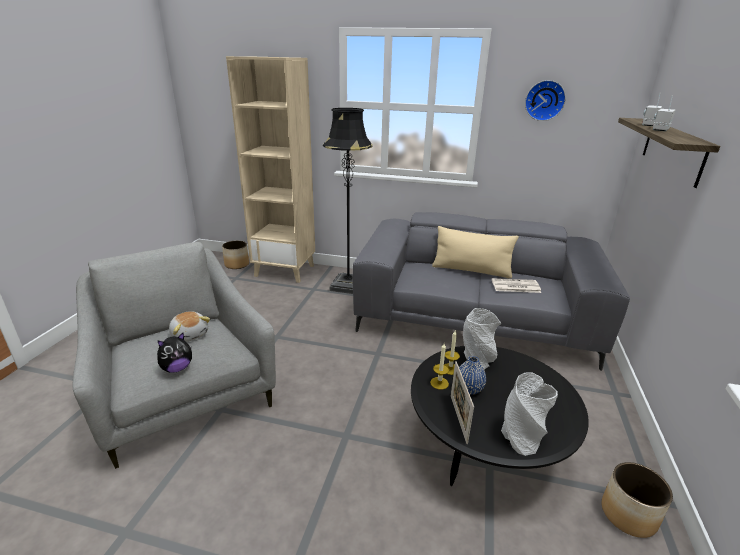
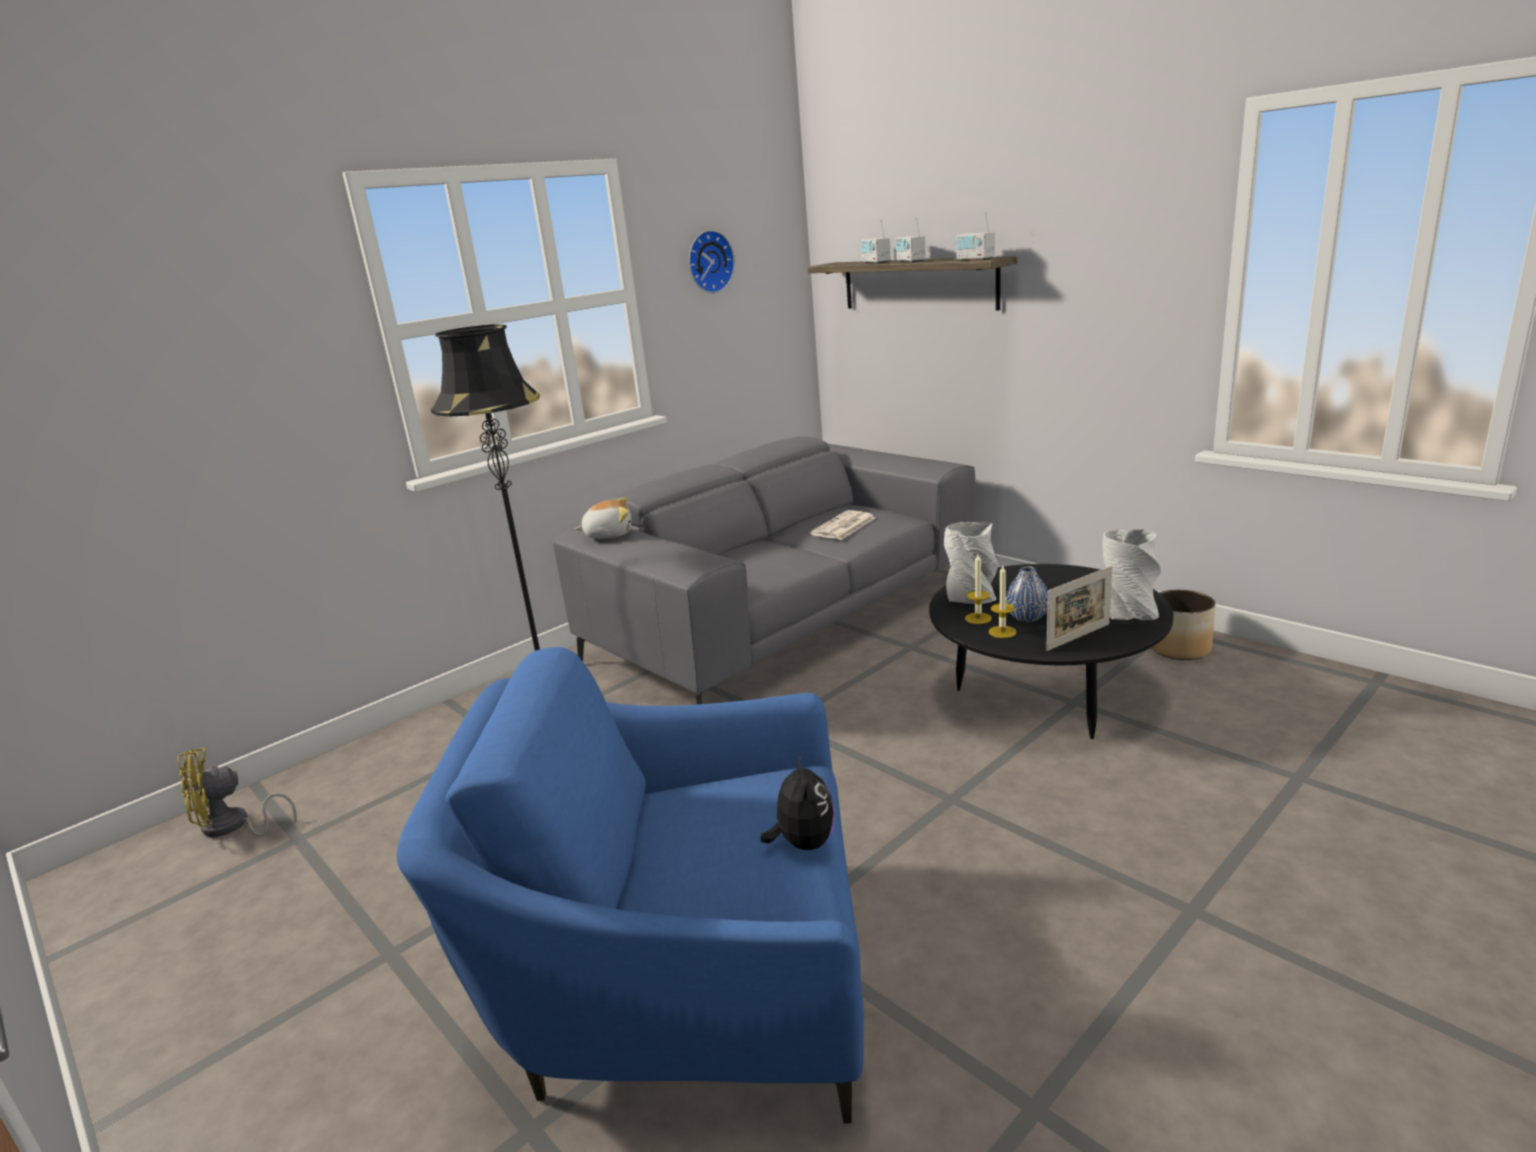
camera: 55 degrees left, 5 degrees down
(184, 393) = (684, 983): grey armchair -> blue armchair
(190, 334) = (692, 817): plush toy -> plush toy (608, 534)
(237, 264) = (232, 827): planter -> yellow fan
(285, 270) = (377, 760): beige bookcase -> none
(458, 418) = (1078, 637): picture frame -> picture frame turned 60 degrees counterclockwise
(471, 270) = (764, 541): beige pillow -> none
(680, 139) = (975, 259): none -> radio

